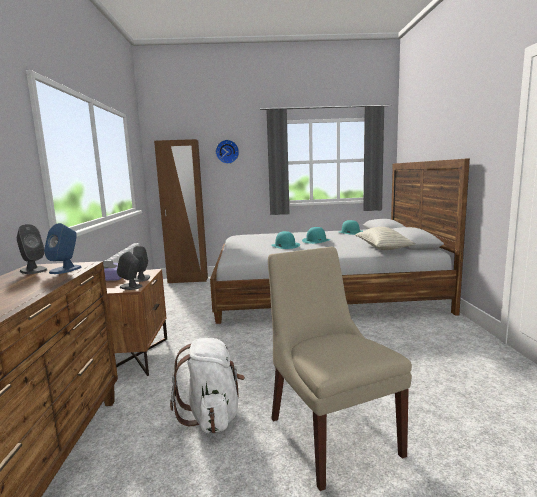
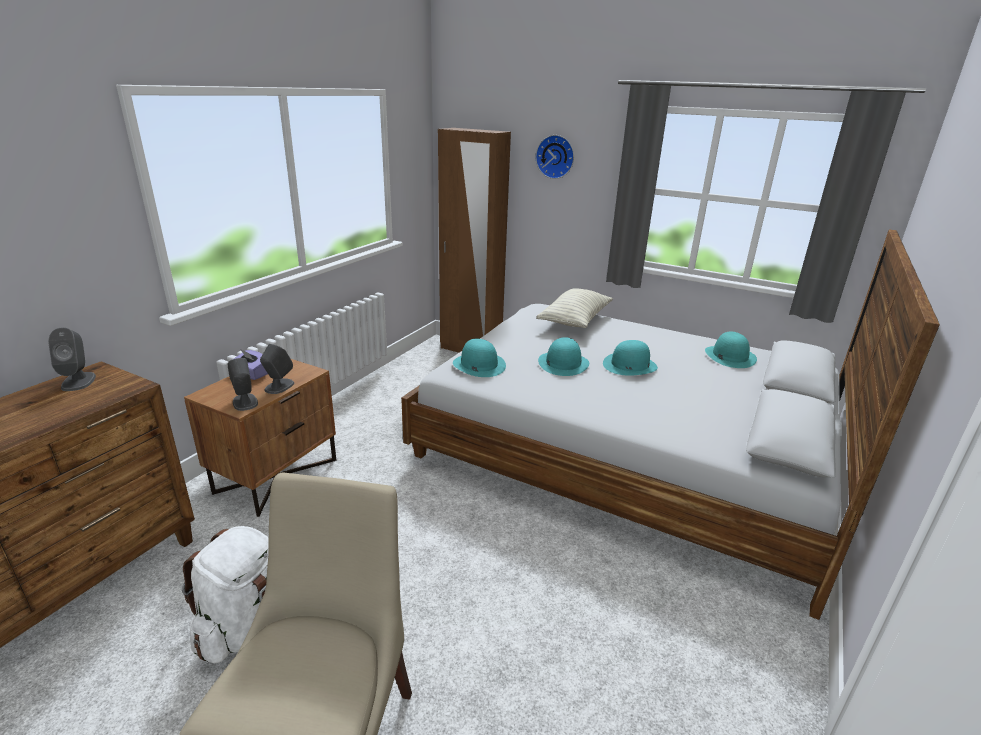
camera: 30 degrees right, 15 degrees up
(66, 269) = (98, 394): blue speaker -> none
(245, 253) = (478, 365): none -> turquoise hat
(382, 248) = (711, 433): pillow -> pillow (575, 320)

